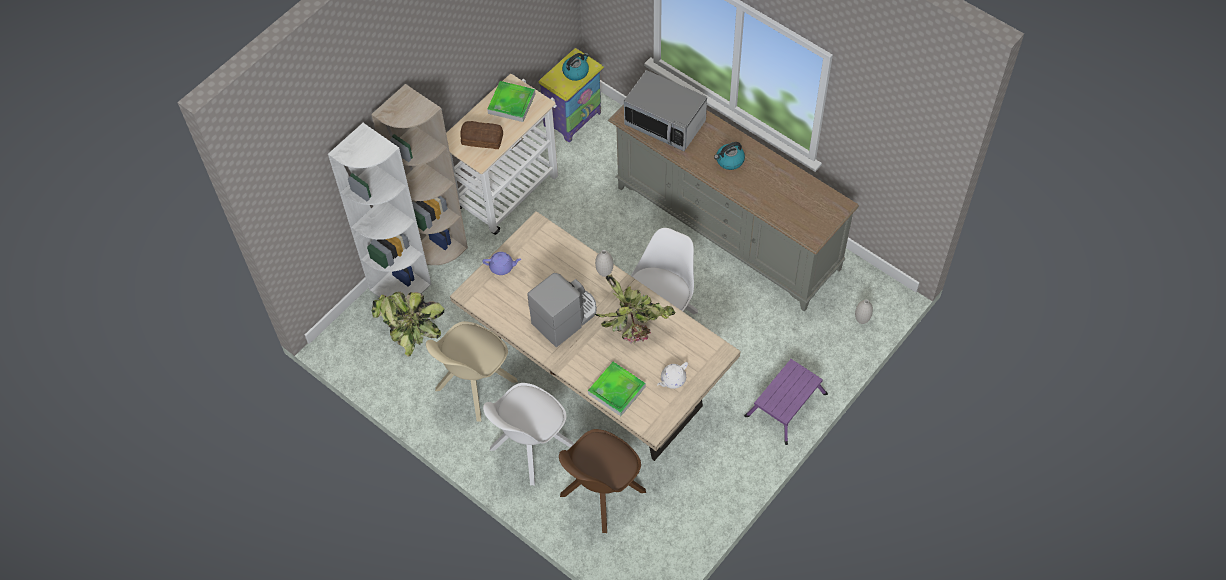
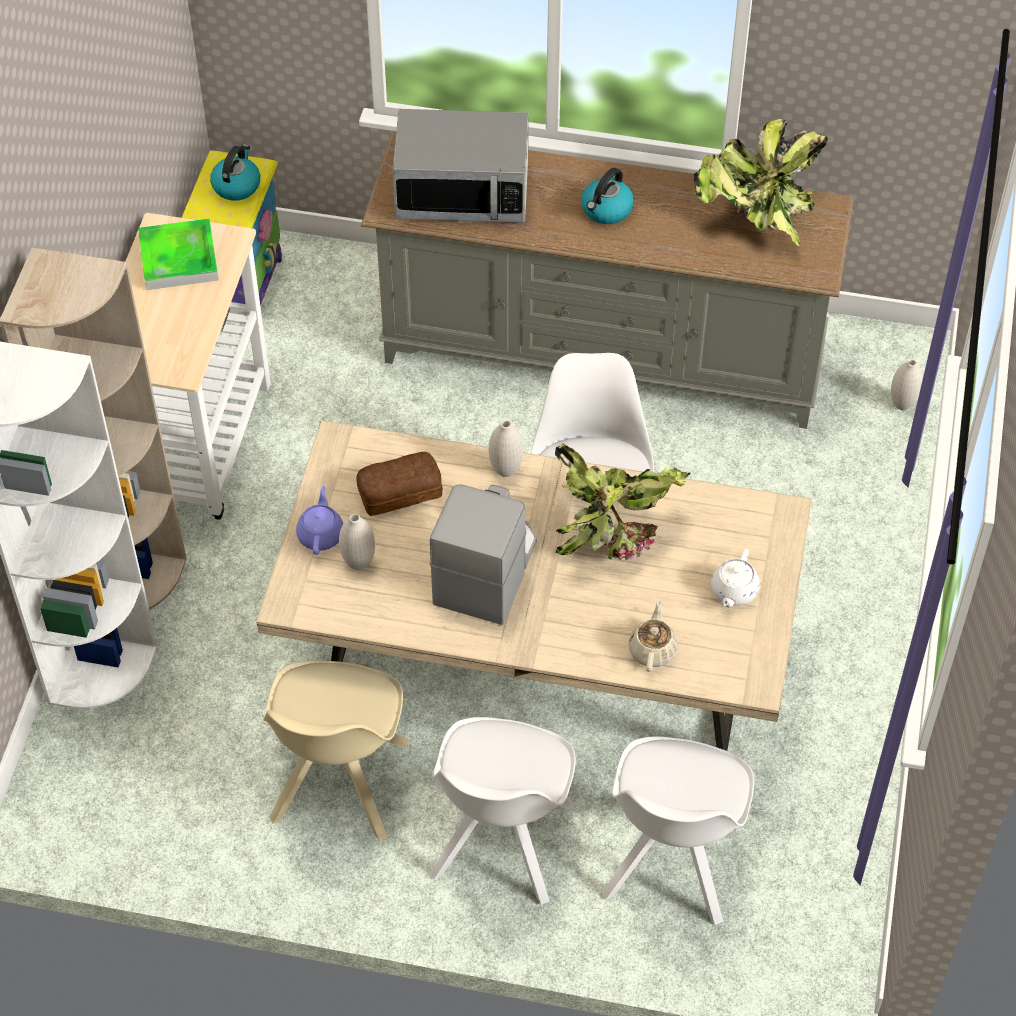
camera: 30 degrees left, 5 degrees down
(410, 332) = (165, 743): potted plant -> potted plant (758, 219)
(482, 138) = (161, 333): bread -> bread (398, 491)
(502, 267) = (321, 534): purple teapot -> purple teapot turned 60 degrees counterclockwise
(510, 288) = (358, 563): none -> white vase
(601, 494) = (671, 861): brown chair -> white chair
(616, 390) = (652, 649): tray -> beige teapot
(785, 405) = (873, 583): purple step ladder -> none

